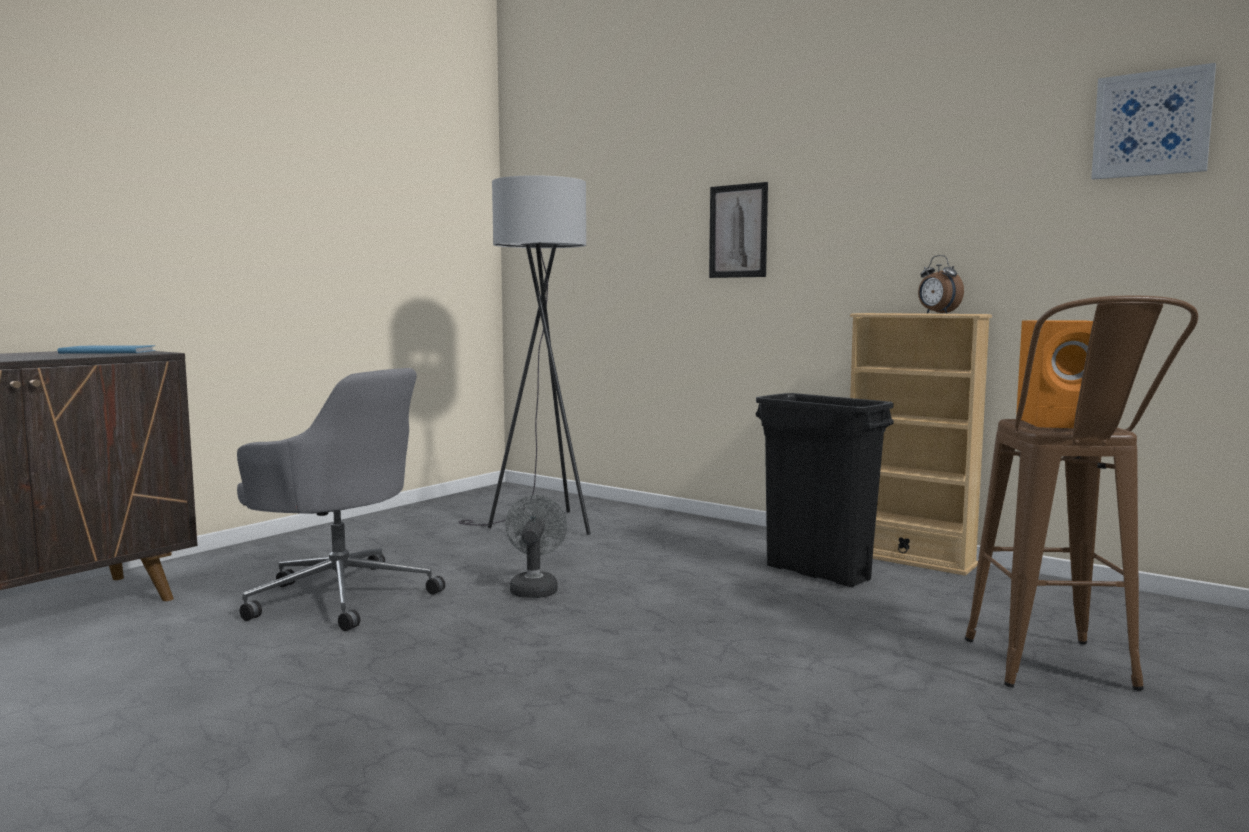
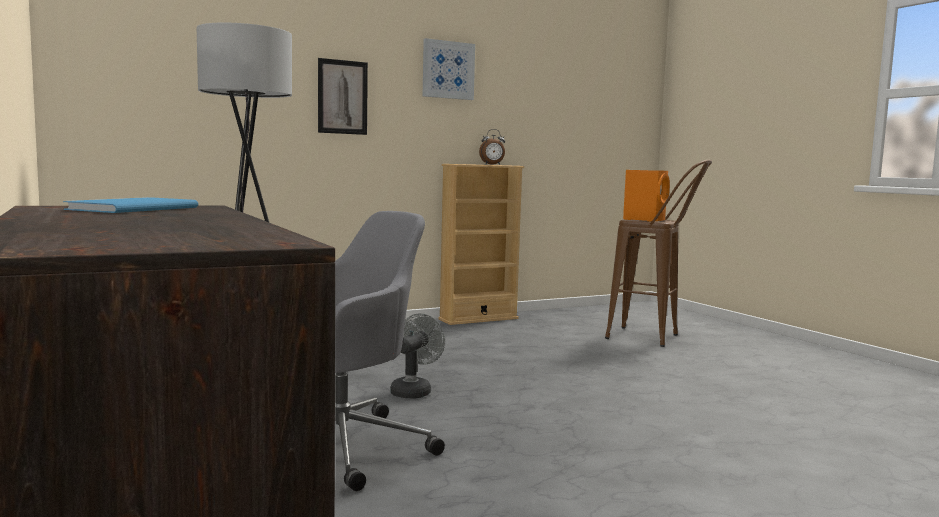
camera: 65 degrees left, 0 degrees up
(534, 588) = (414, 391): grey fan -> grey fan turned 90 degrees clockwise
(816, 573) = (478, 335): black trash can -> none
(1151, 124) = (572, 70): picture -> picture (448, 70)

